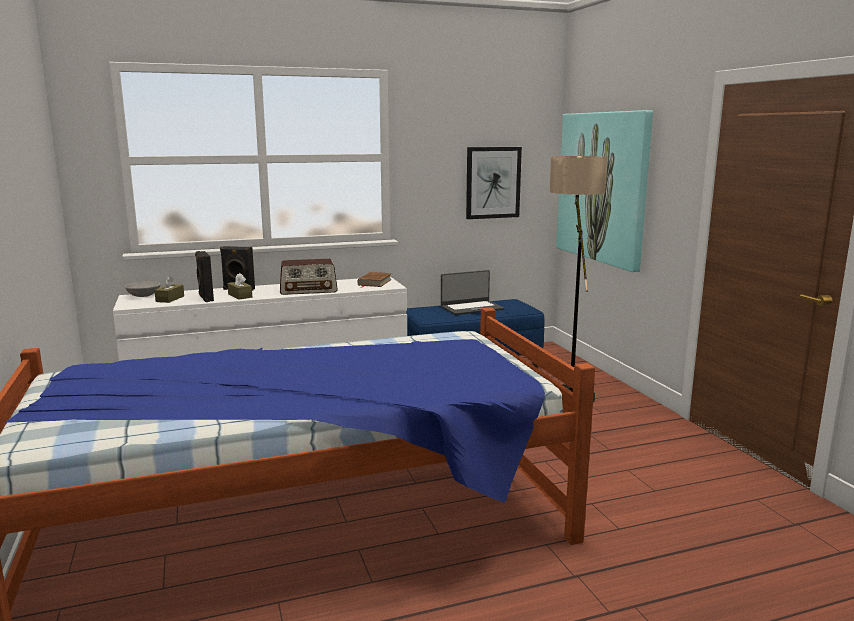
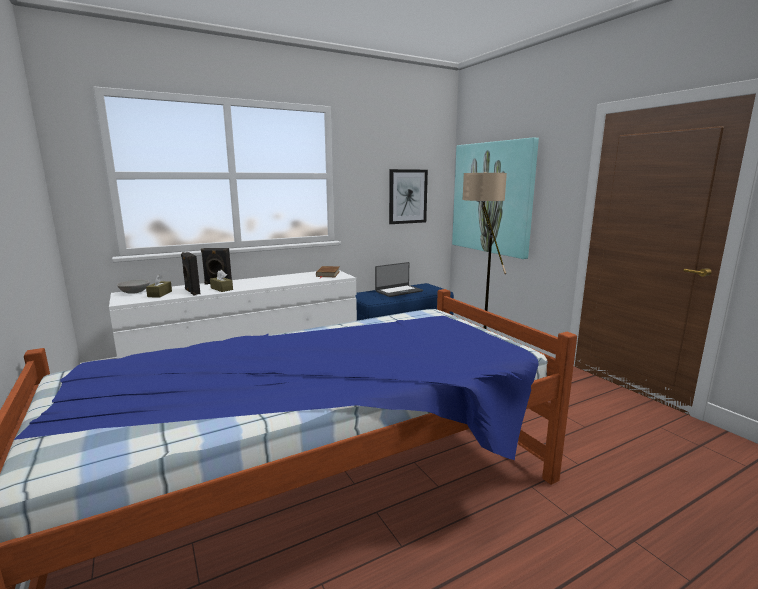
camera: 10 degrees left, 0 degrees up
(309, 290) = (278, 282): radio -> none

